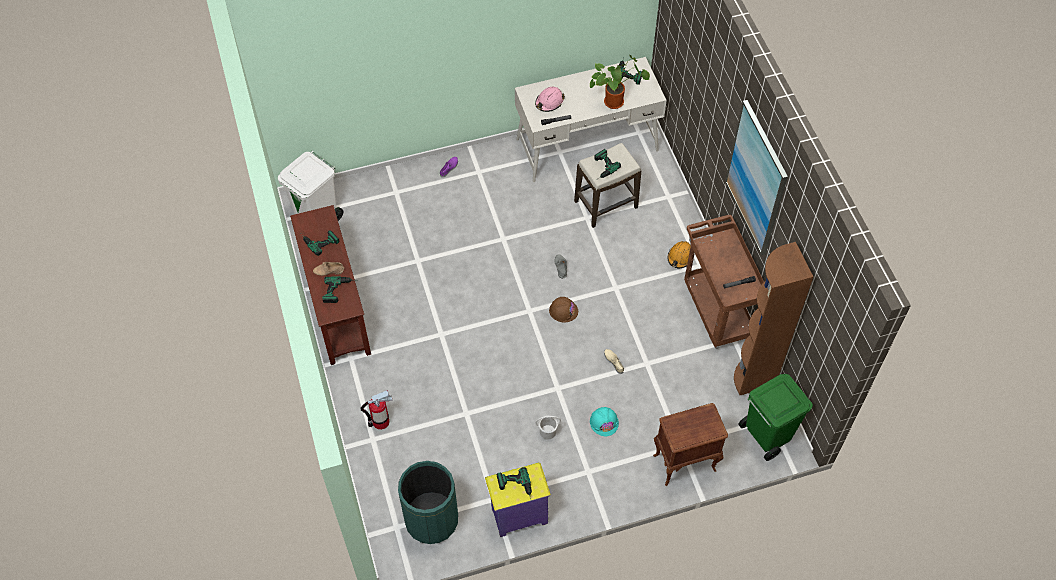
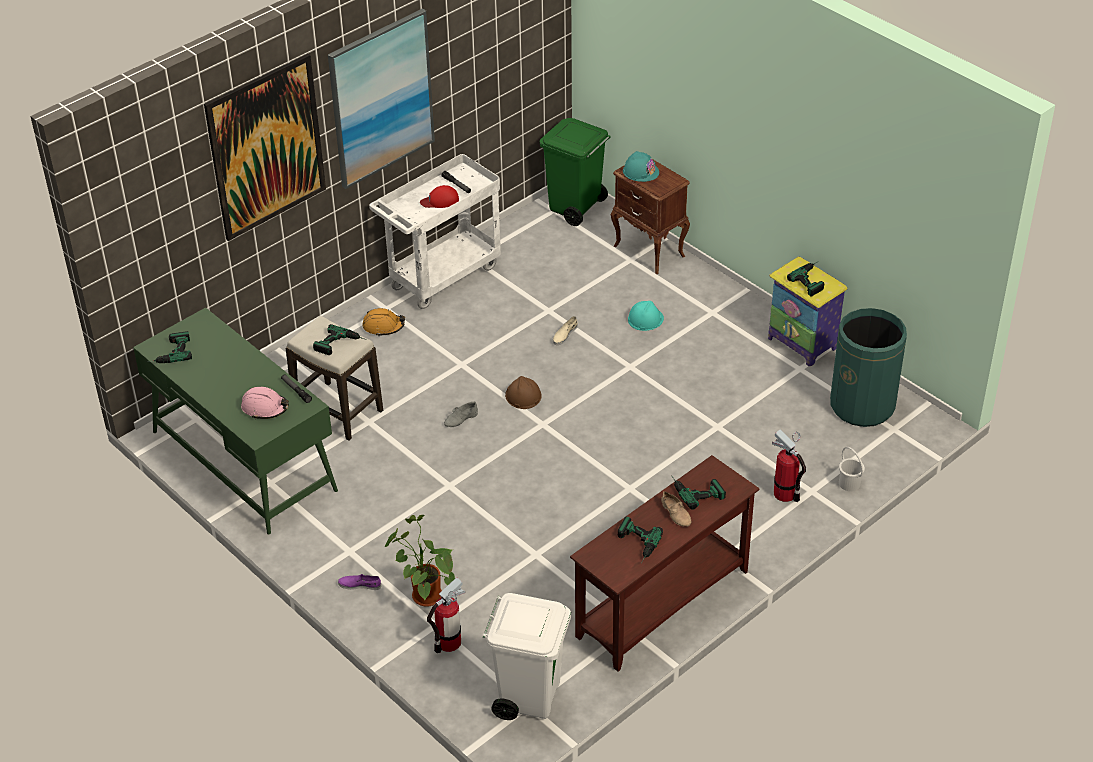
camera: 115 degrees left, 15 degrees down
(379, 193) = (449, 642): none -> fire extinguisher
(548, 432) = (690, 355): white bucket -> white bucket (849, 483)
(587, 145) = (244, 460): white desk -> green desk
(615, 101) = (230, 349): potted plant -> potted plant (423, 595)
(702, 421) = (640, 171): none -> turquoise hard hat
(714, 87) = (266, 147): none -> picture
(715, 309) = (441, 281): brown cart -> white cart
(723, 266) = (440, 200): none -> red cap
(751, 377) = (513, 234): brown bookcase -> none

